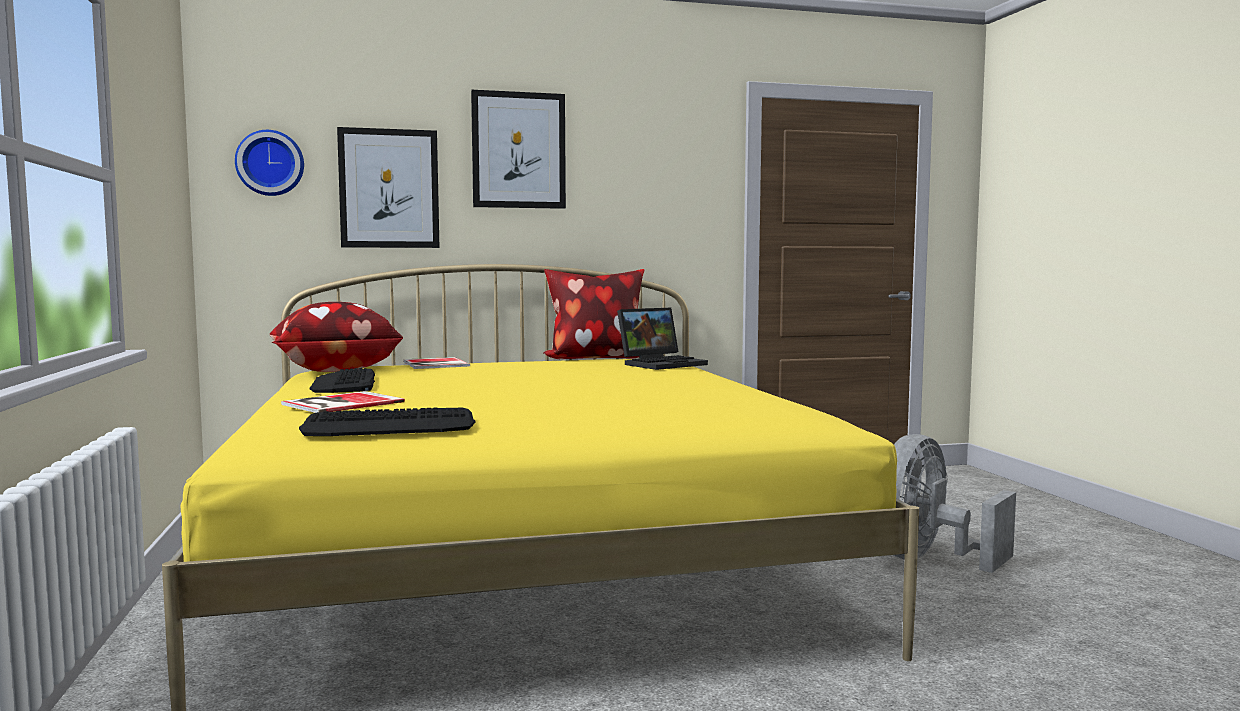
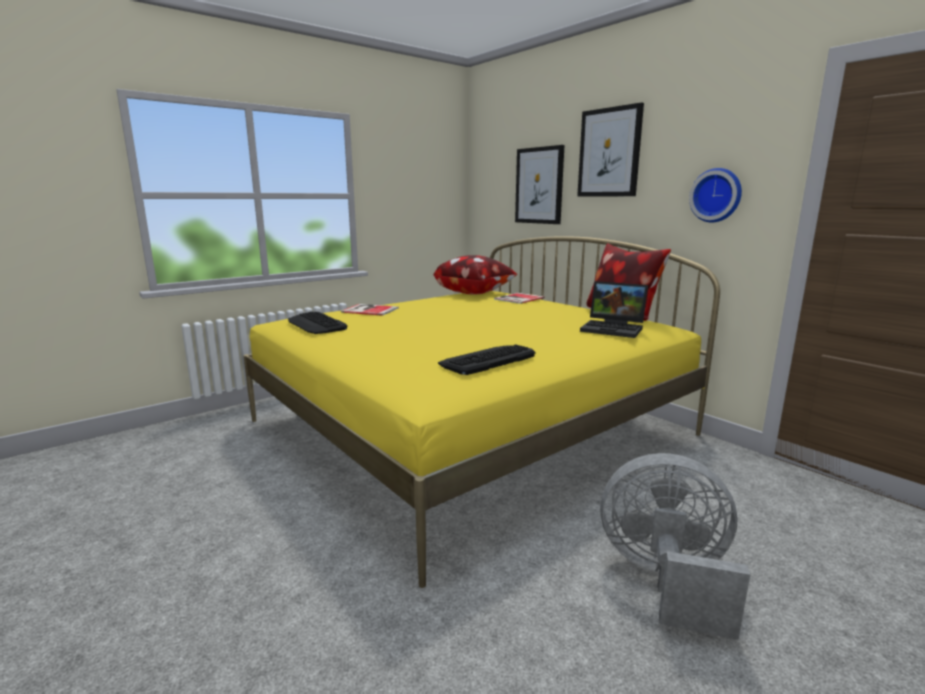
camera: 65 degrees right, 10 degrees up
(270, 163) = (493, 174): wall clock -> wall clock (716, 195)
(344, 383) = (429, 301): keyboard -> keyboard (487, 360)

